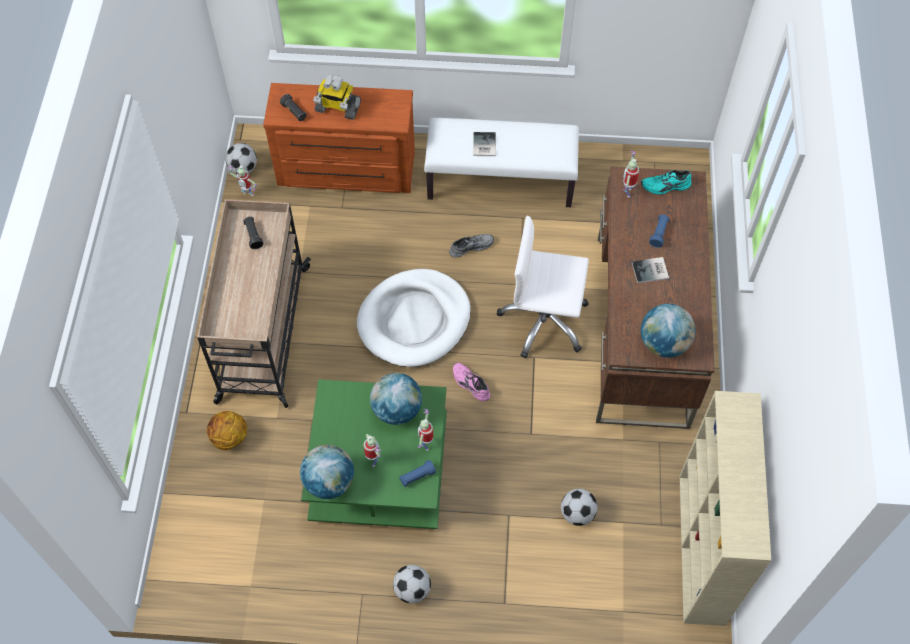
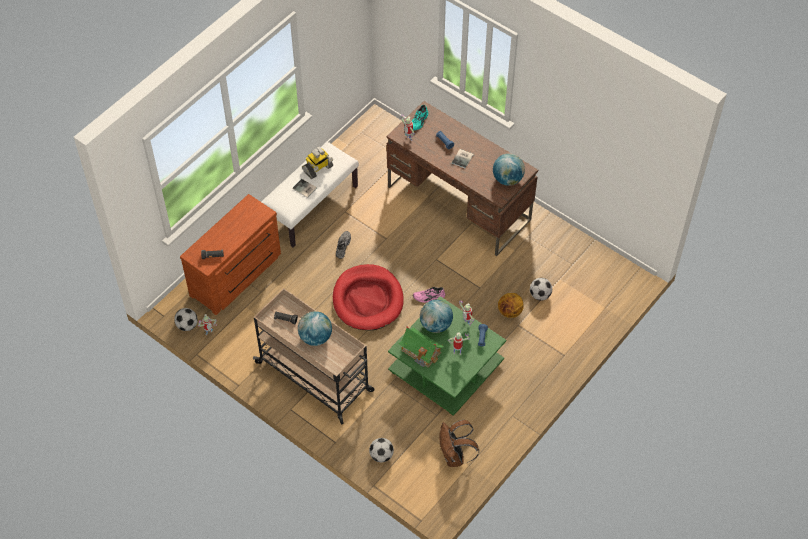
camera: 55 degrees left, 5 degrees down
(229, 438) = (370, 429): basketball -> basketball (510, 312)
(253, 561) = (455, 456): none -> brown backpack
(329, 482) = (454, 378): globe -> globe (315, 337)
(337, 108) = (229, 235): toy robot -> toy robot (318, 169)
(343, 417) = (421, 351): none -> toy house
(412, 589) = (526, 392): football -> football (381, 456)
(414, 320) = (368, 300): white dog bed -> red dog bed
(544, 321) = (418, 241): white office chair -> none
(702, 550) = (598, 256): beige bookcase -> none

